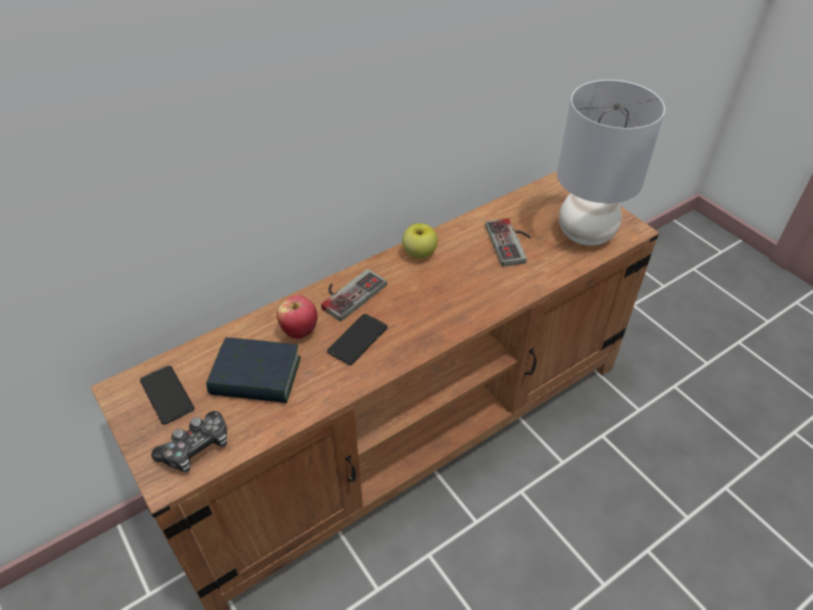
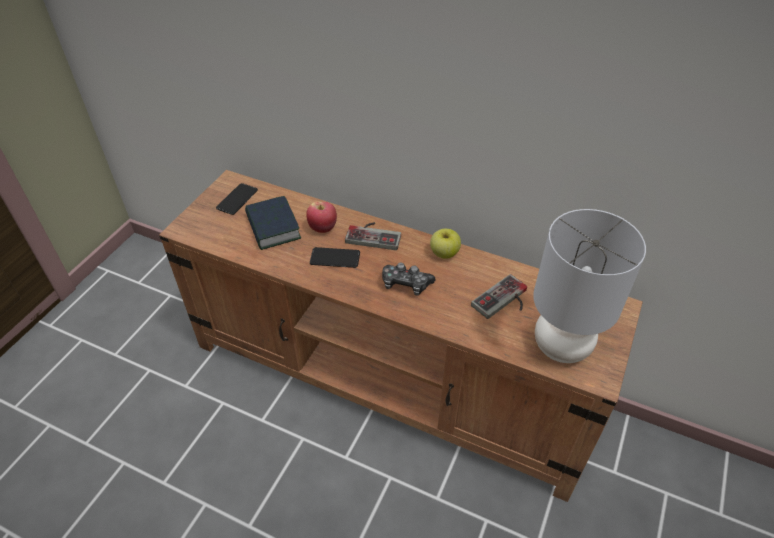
camera: 60 degrees right, 0 degrees up
(196, 448) = (208, 229): game controller -> game controller (405, 284)

